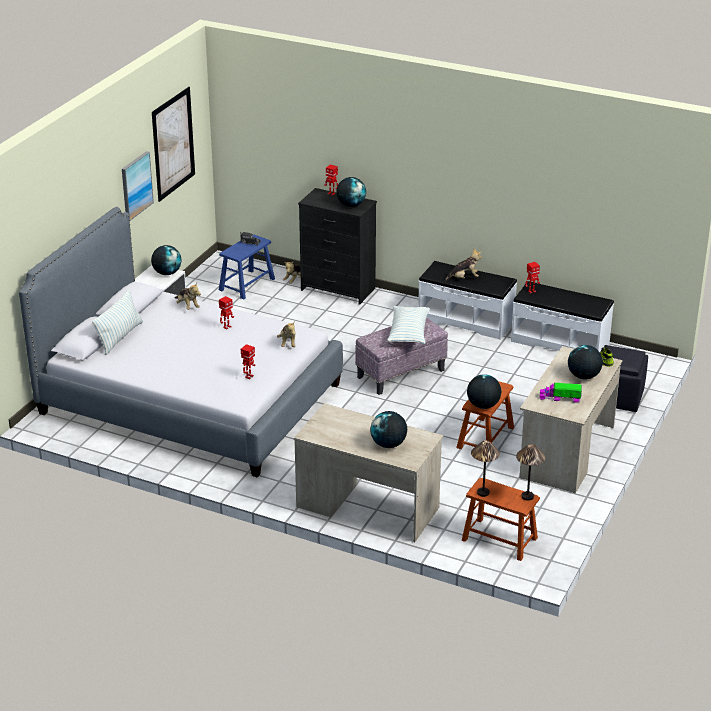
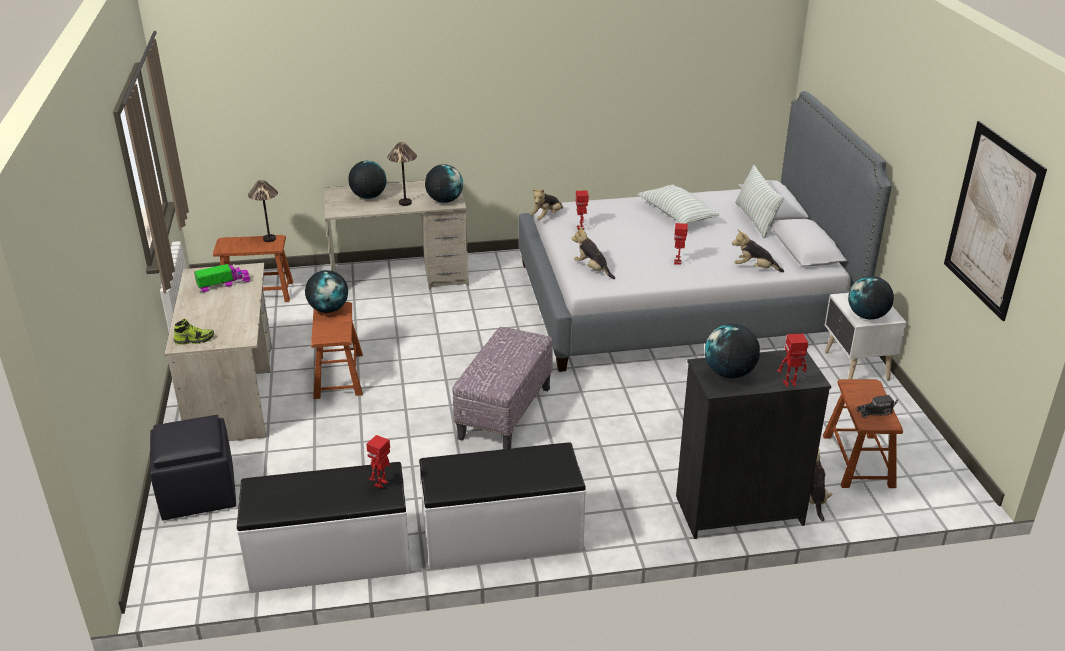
camera: 145 degrees right, 0 degrees up
(136, 185) = (928, 192): picture -> none
(246, 284) = (858, 461): blue stool -> brown stool
(408, 333) = (496, 361): pillow -> pillow (676, 215)
(464, 278) = (504, 466): plush toy -> plush toy (546, 216)
(527, 496) = (225, 248): table lamp -> table lamp (405, 203)
(583, 376) = (207, 316): globe -> globe (444, 200)

